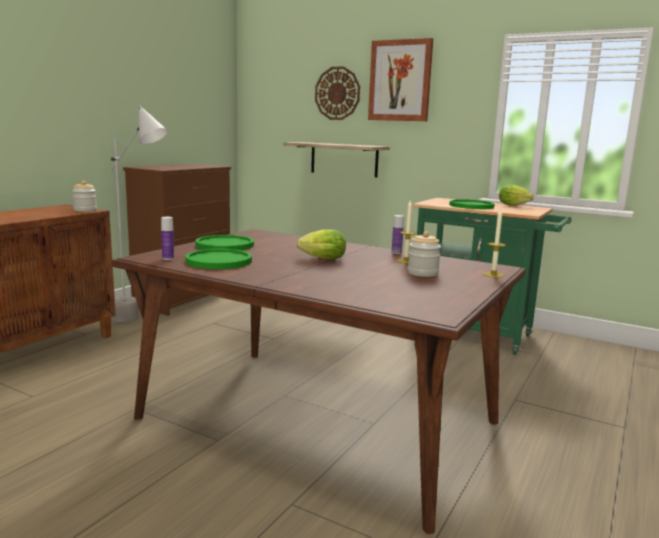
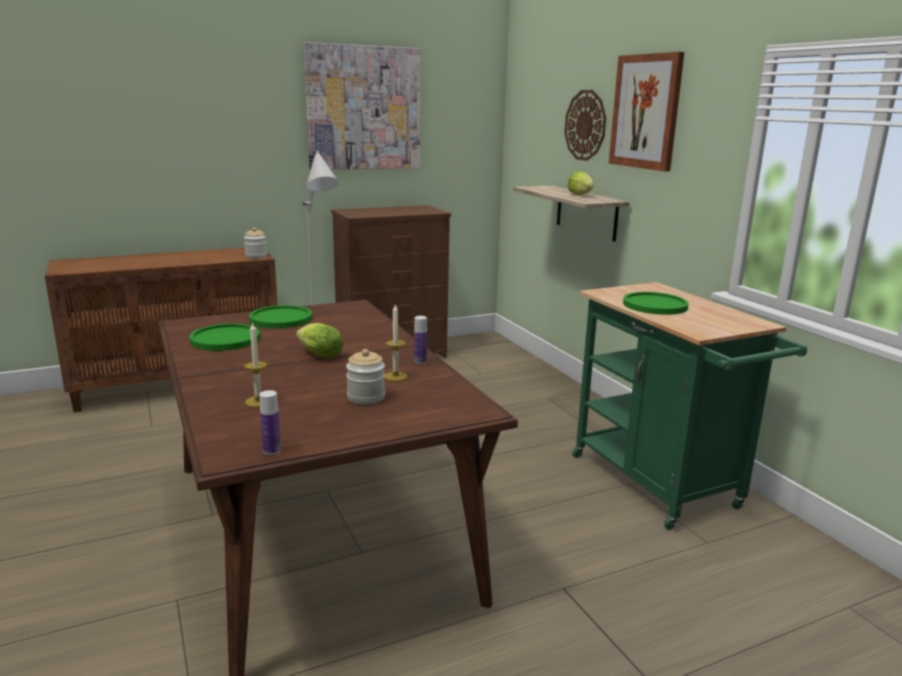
camera: 35 degrees right, 5 degrees up
(143, 74) = (363, 108): none -> picture
(168, 258) = (195, 328): bottle -> bottle (272, 450)
(493, 275) = (438, 419): candle -> candle (258, 401)
(515, 206) = (731, 314): lettuce -> lettuce (581, 195)

